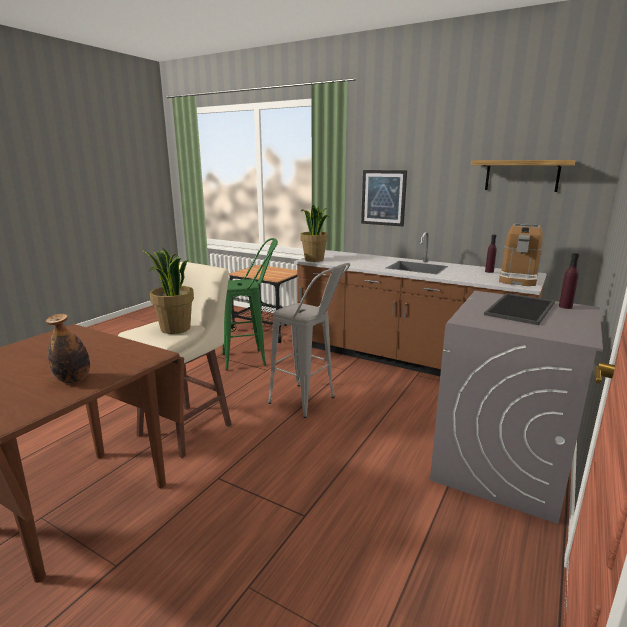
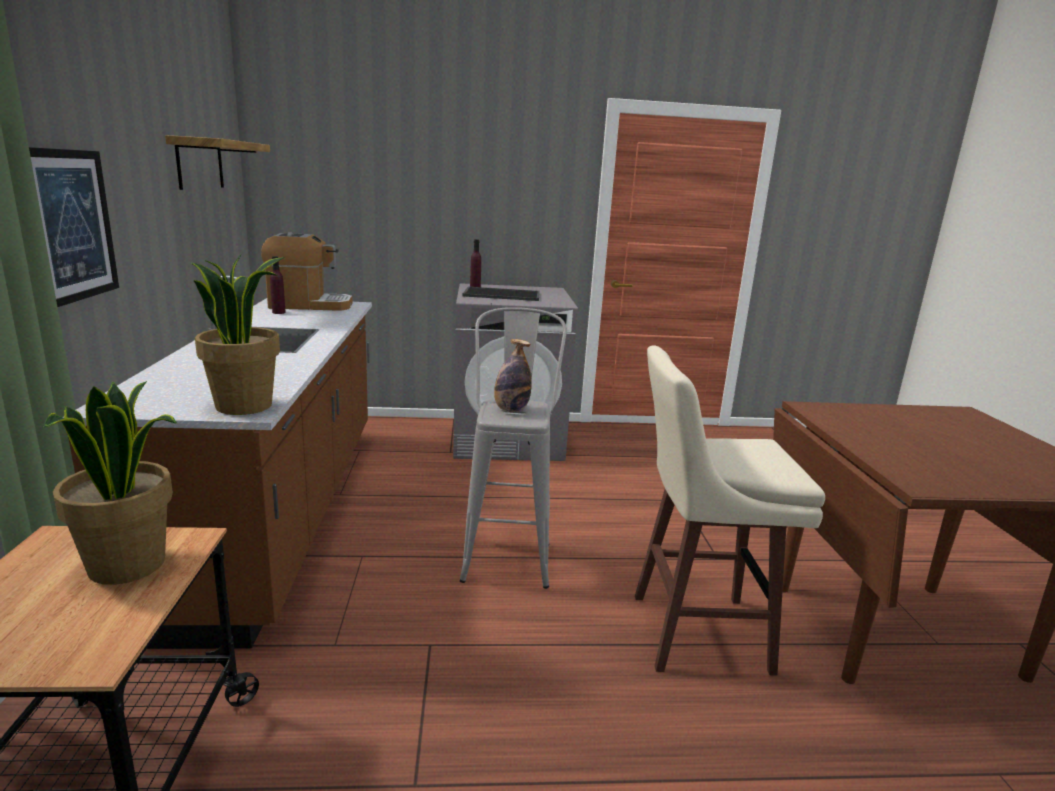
camera: 125 degrees left, 0 degrees up
(73, 379) = (909, 418): bottle -> bottle (511, 410)
(174, 329) = (737, 448): potted plant -> potted plant (128, 565)
(252, 359) = (389, 697): green stool -> none

